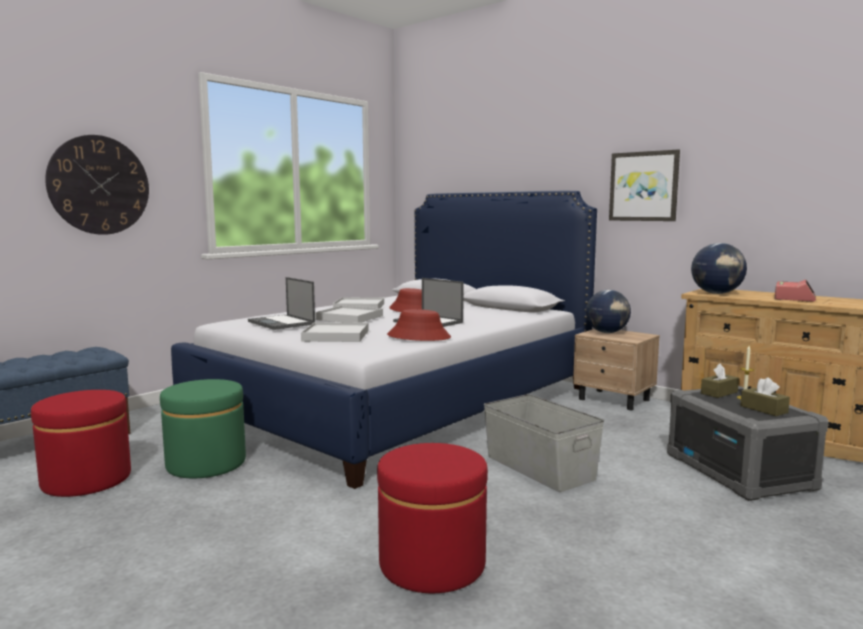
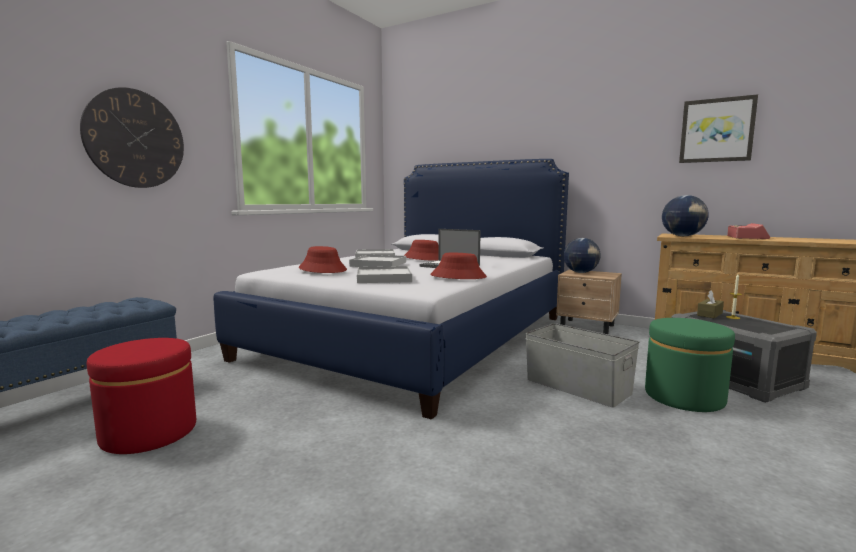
camera: 10 degrees left, 0 degrees up
(206, 463) = (271, 405): green ottoman -> green ottoman (684, 397)
(282, 323) = (323, 269): laptop -> red hat
(432, 564) = (559, 492): red ottoman -> none
(644, 186) = (607, 154): picture -> picture (716, 130)
(763, 409) = (760, 325): brown tissue box -> none

